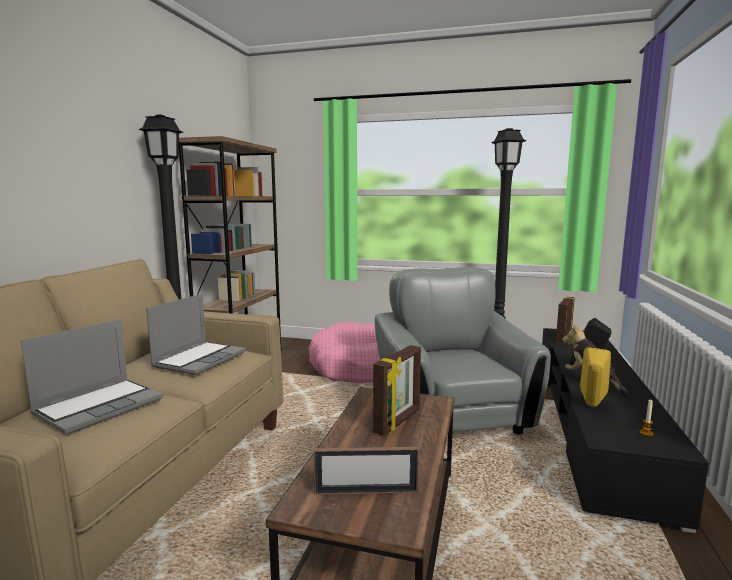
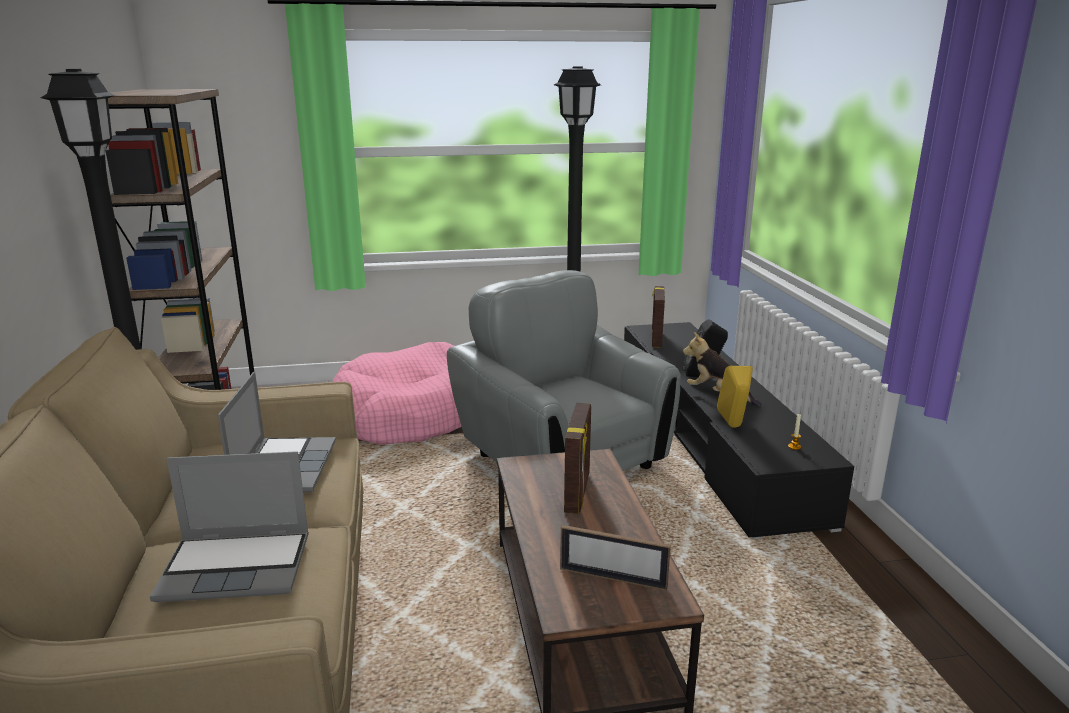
camera: 25 degrees left, 10 degrees up
(100, 406) = (238, 566): laptop -> laptop turned 75 degrees clockwise
(366, 492) = (612, 578): picture frame -> picture frame turned 45 degrees clockwise

